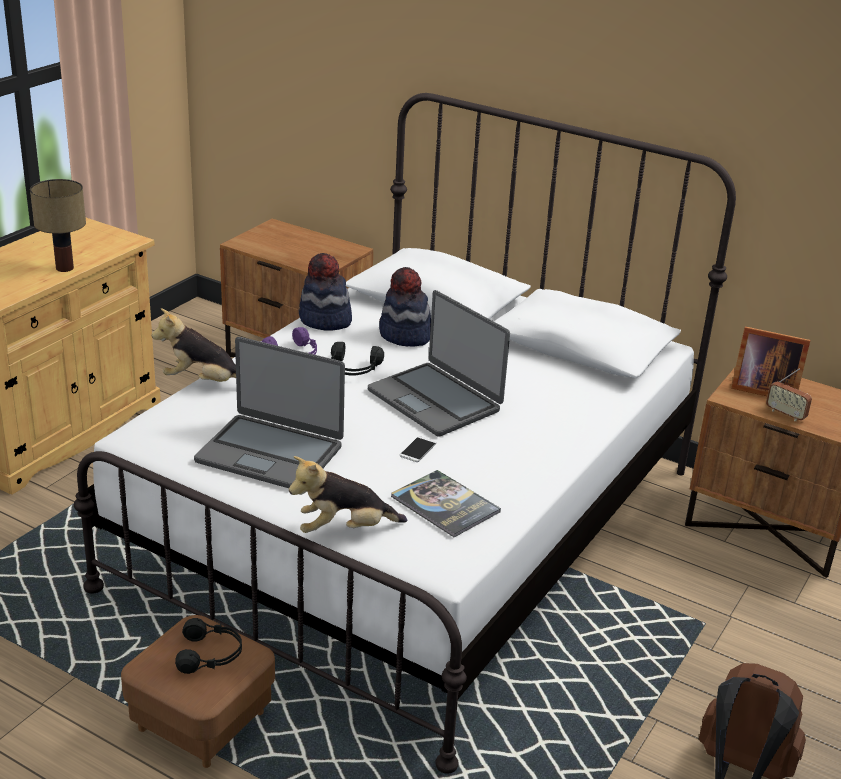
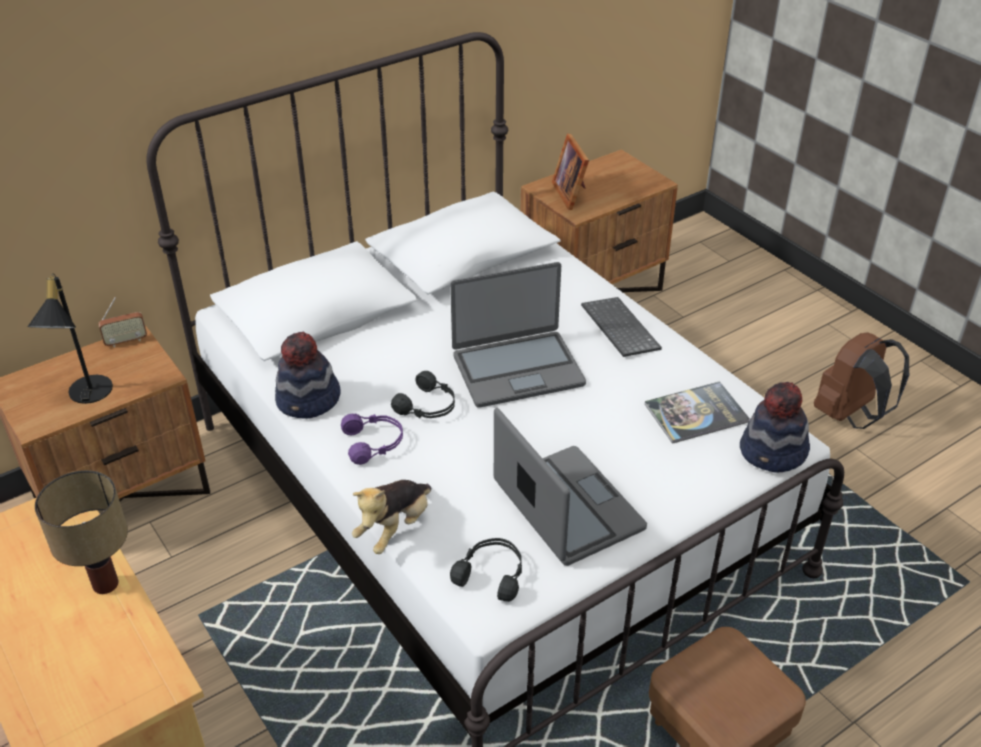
camera: 65 degrees left, 10 degrees up
(210, 655) = (722, 673): black headphones -> black headphones (492, 574)
(270, 453) = (566, 507): laptop -> laptop turned 75 degrees counterclockwise
(281, 249) = (85, 395): none -> black table lamp
(344, 529) = (717, 487): plush toy -> none
(405, 335) = (379, 353): hat -> hat (773, 452)
(418, 450) = (600, 405): phone -> none
(542, 442) = (618, 328): none -> keyboard
(762, 388) = (572, 193): picture frame -> picture frame turned 120 degrees clockwise
(785, 414) = (615, 197): radio -> radio (126, 341)

